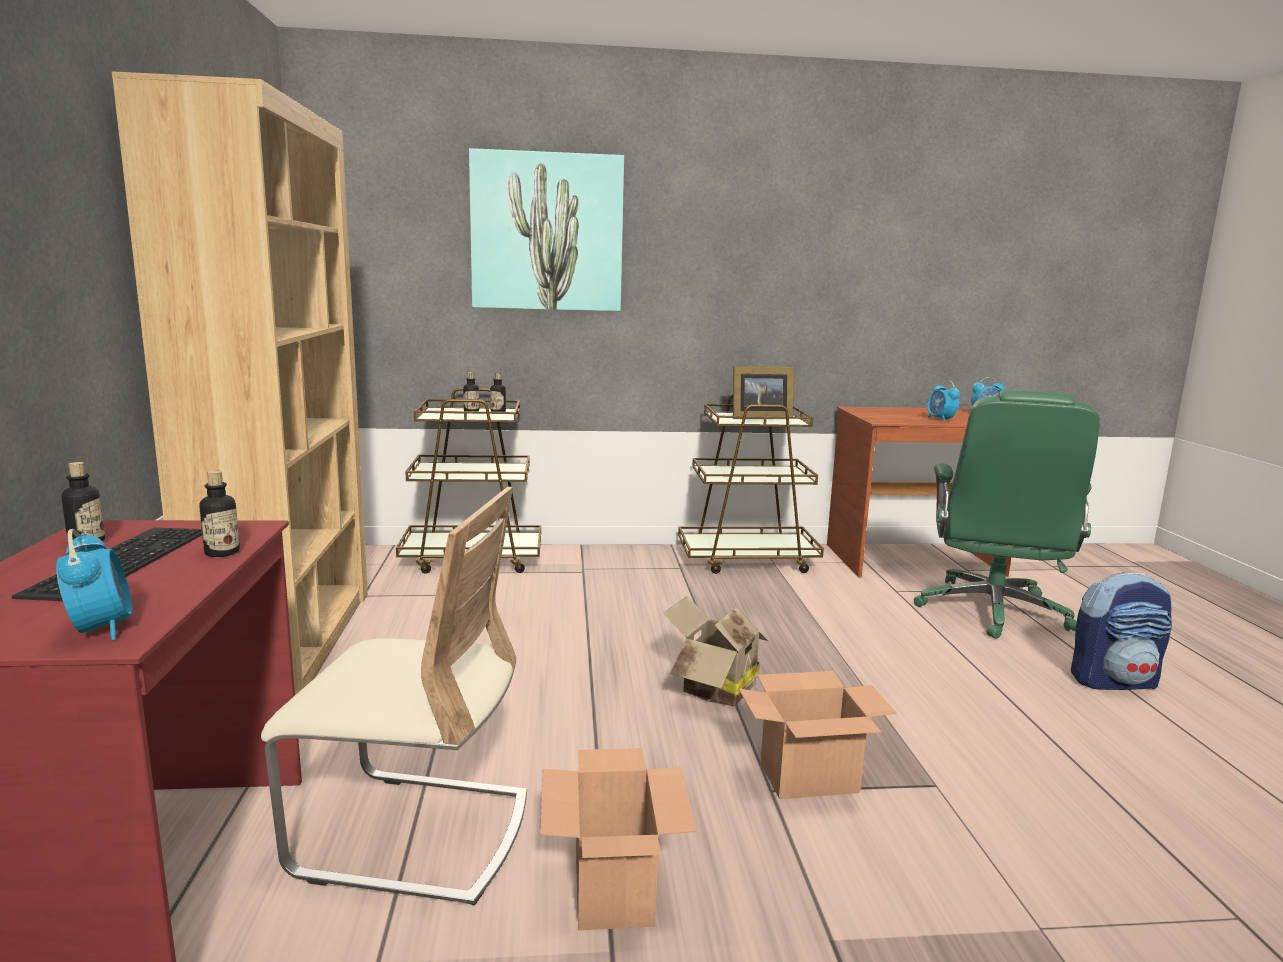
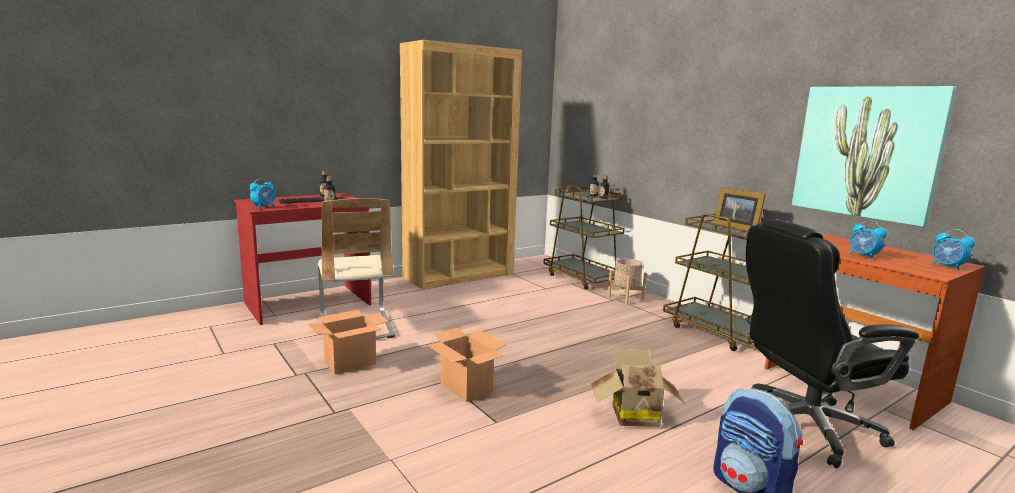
camera: 60 degrees right, 0 degrees up
(547, 232) = (648, 94): picture -> picture (867, 152)
(587, 563) = (626, 298): none -> beige planter
(713, 689) = (525, 352): cardboard box -> cardboard box (632, 415)
(940, 420) = (863, 256): alarm clock -> alarm clock turned 75 degrees counterclockwise
(992, 611) = (803, 426): green office chair -> black office chair

